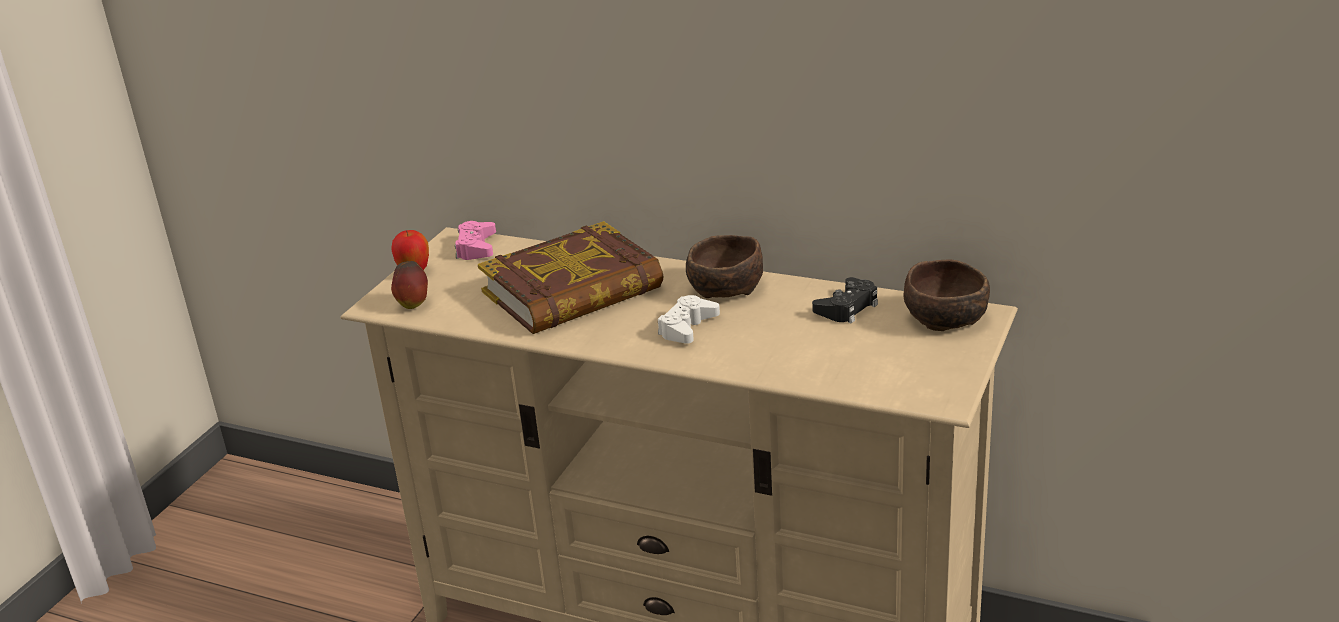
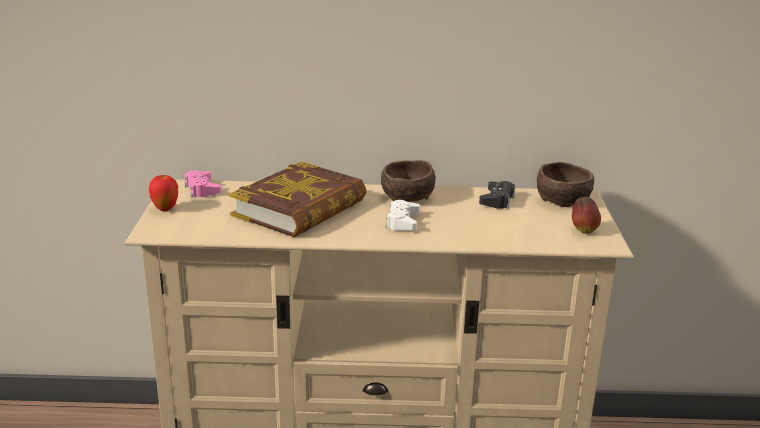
camera: 25 degrees left, 5 degrees down
(413, 304) = (182, 228): apple -> apple (583, 230)

